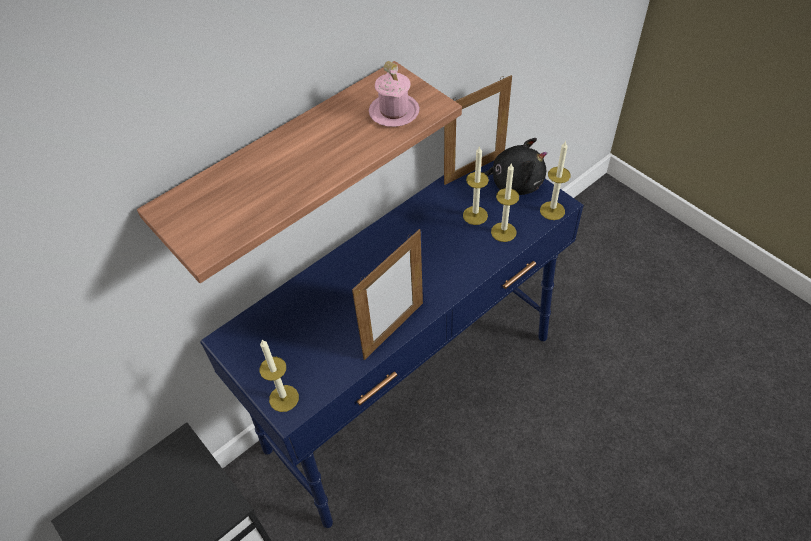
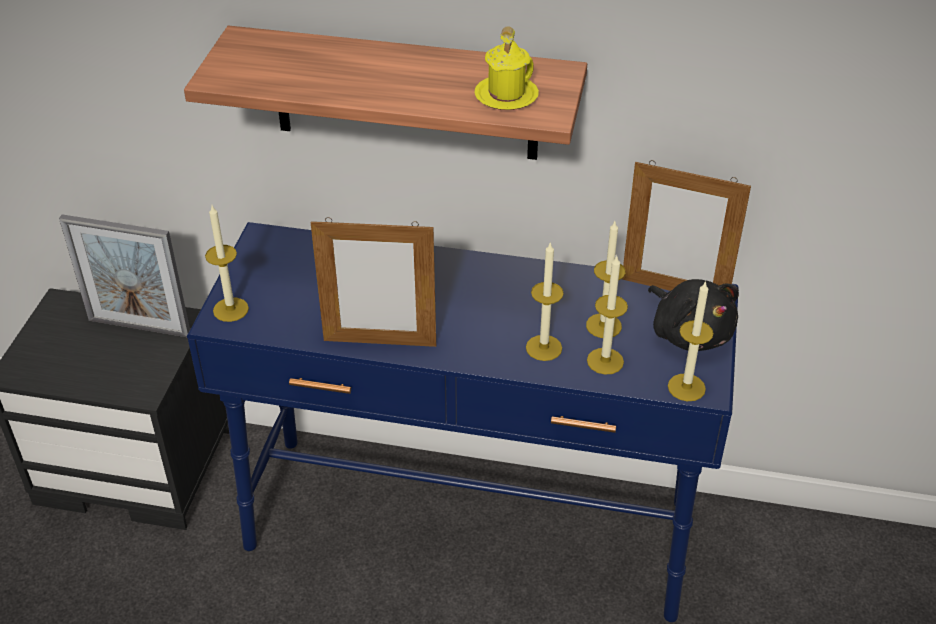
camera: 50 degrees right, 10 degrees down
(159, 477) = (139, 327): none -> picture frame
(394, 112) = (506, 95): pink mug -> yellow mug
(469, 252) = (544, 348): none -> candle

